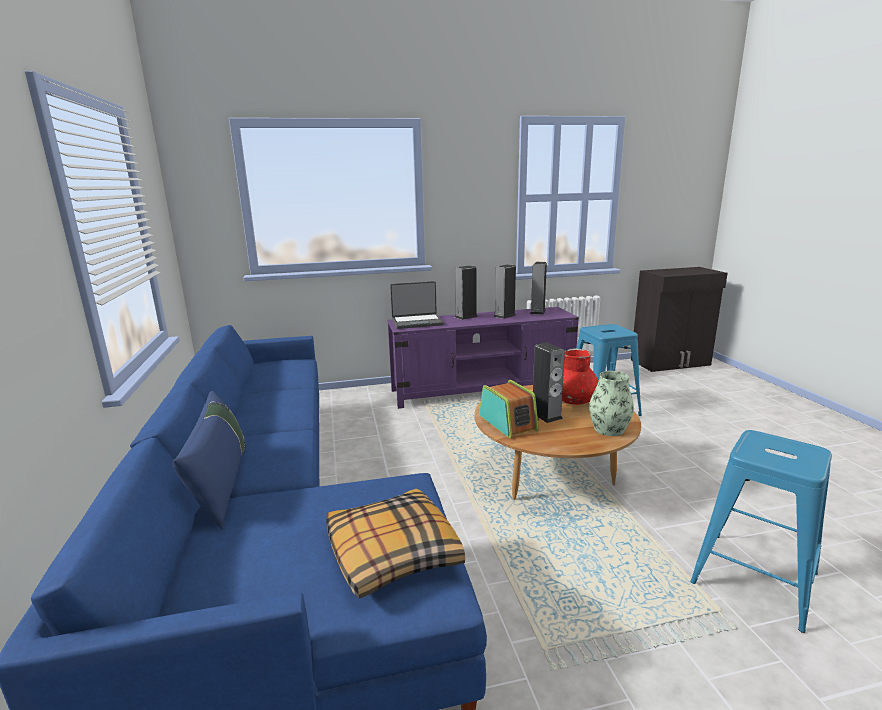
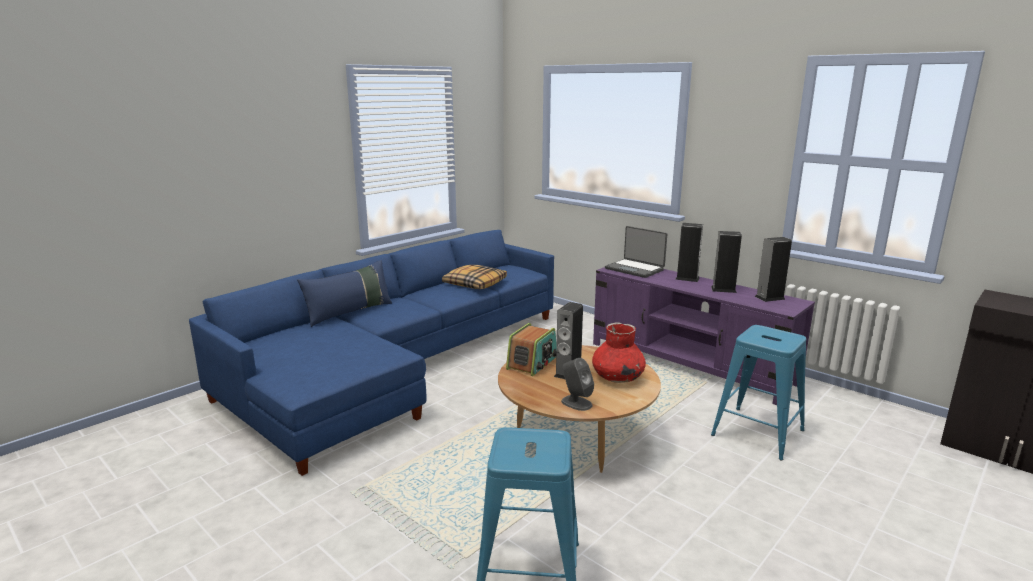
camera: 55 degrees right, 0 degrees up
(391, 553) = (320, 368): pillow -> pillow (474, 284)
(609, 429) = (576, 403): vase -> grey speaker

